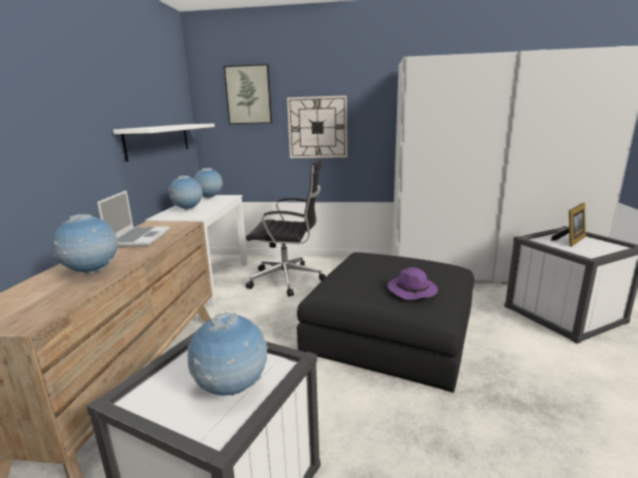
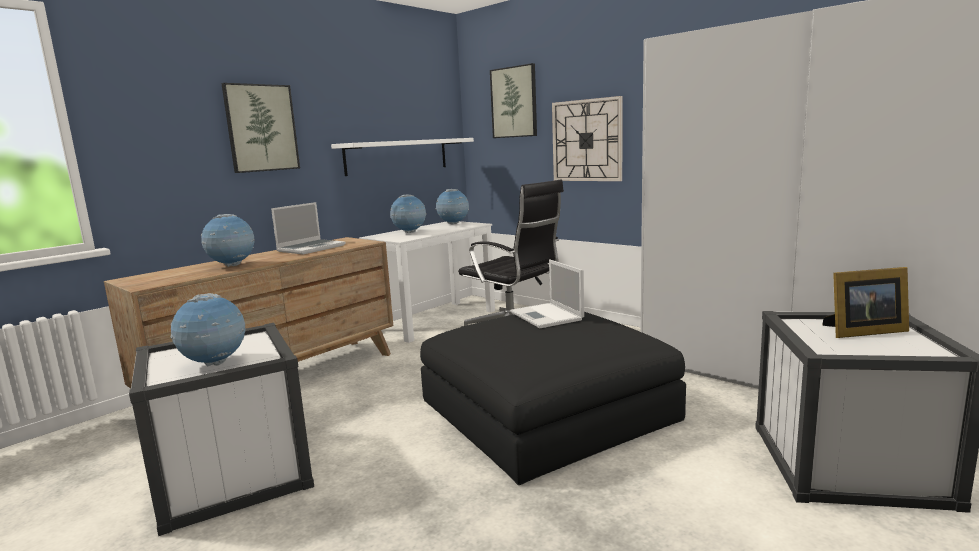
camera: 35 degrees right, 5 degrees down
(53, 111) = (261, 128): none -> picture
(378, 263) = (547, 316): none -> laptop
(413, 291) = (525, 348): purple hat -> none

